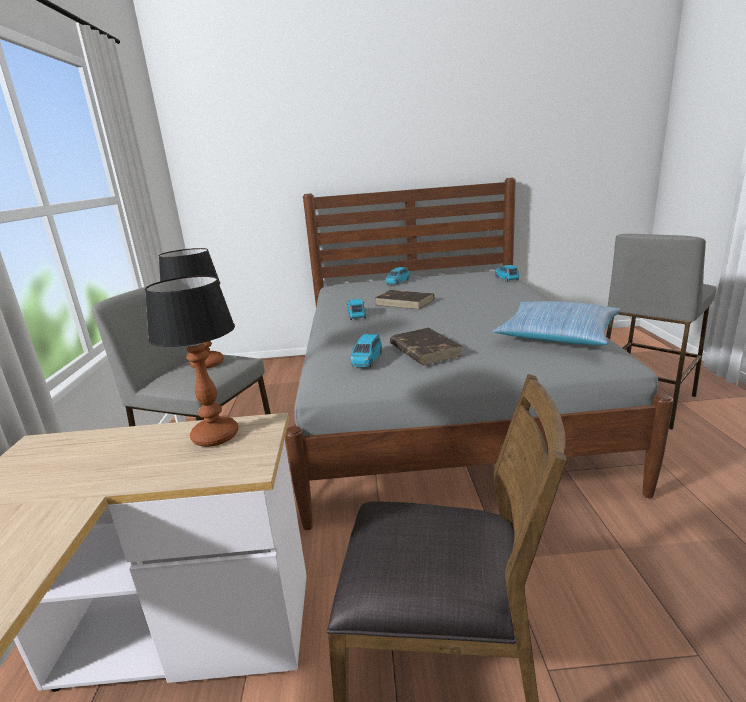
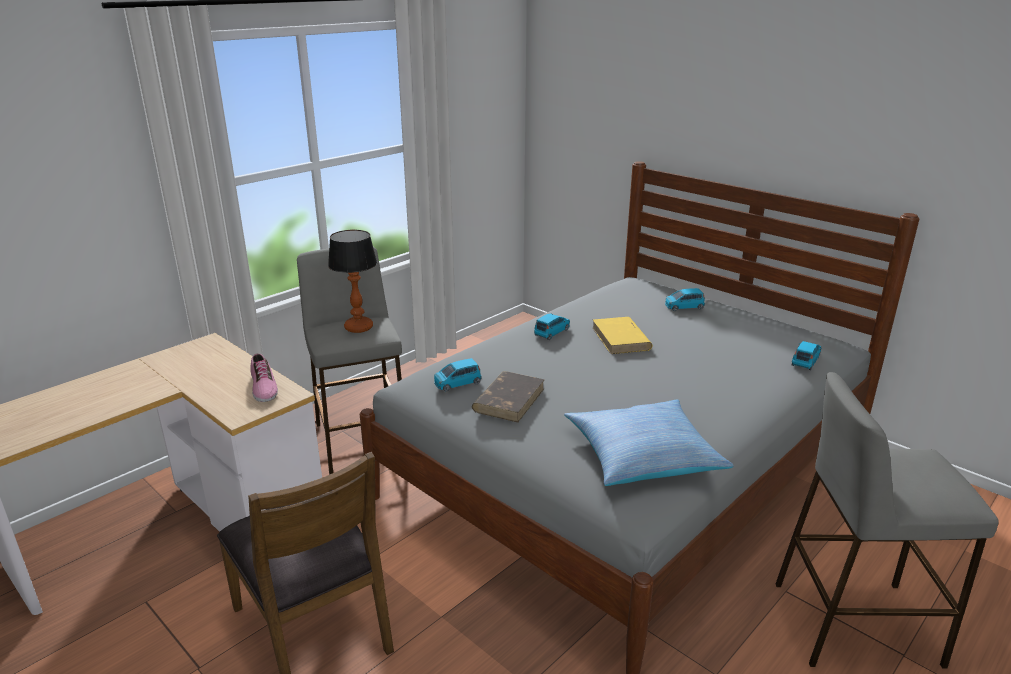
camera: 45 degrees right, 5 degrees up
(215, 436) = (262, 387): table lamp -> shoe
(405, 302) = (621, 339): brown book -> yellow book

